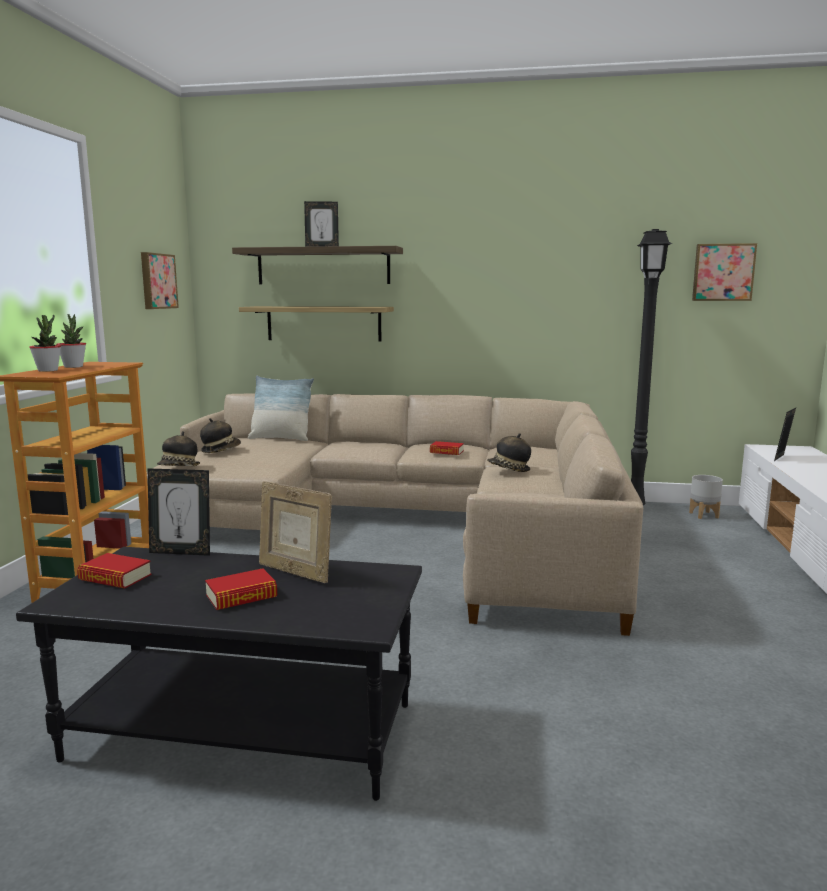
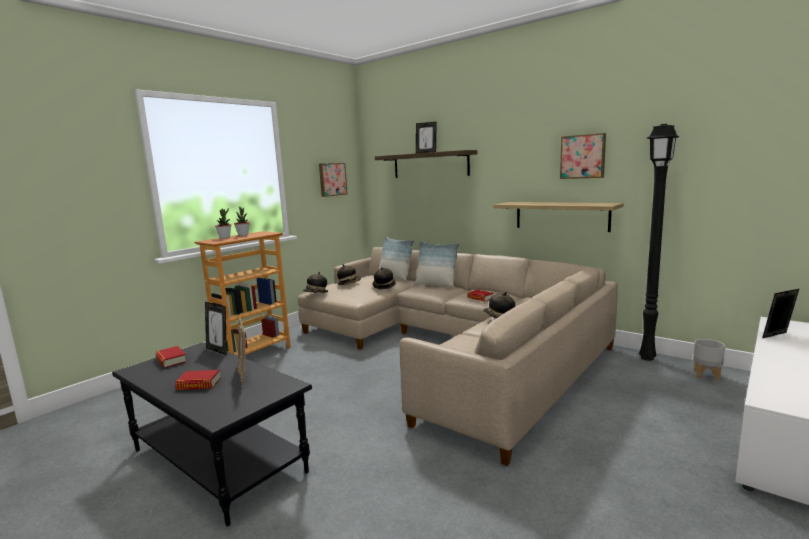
camera: 30 degrees right, 0 degrees up
(285, 449) = (384, 286): none -> hat
(324, 323) = (431, 203): shelf -> shelf (561, 216)
(358, 443) = (436, 285): none -> pillow
(723, 272) = (739, 157): picture -> picture (583, 156)

